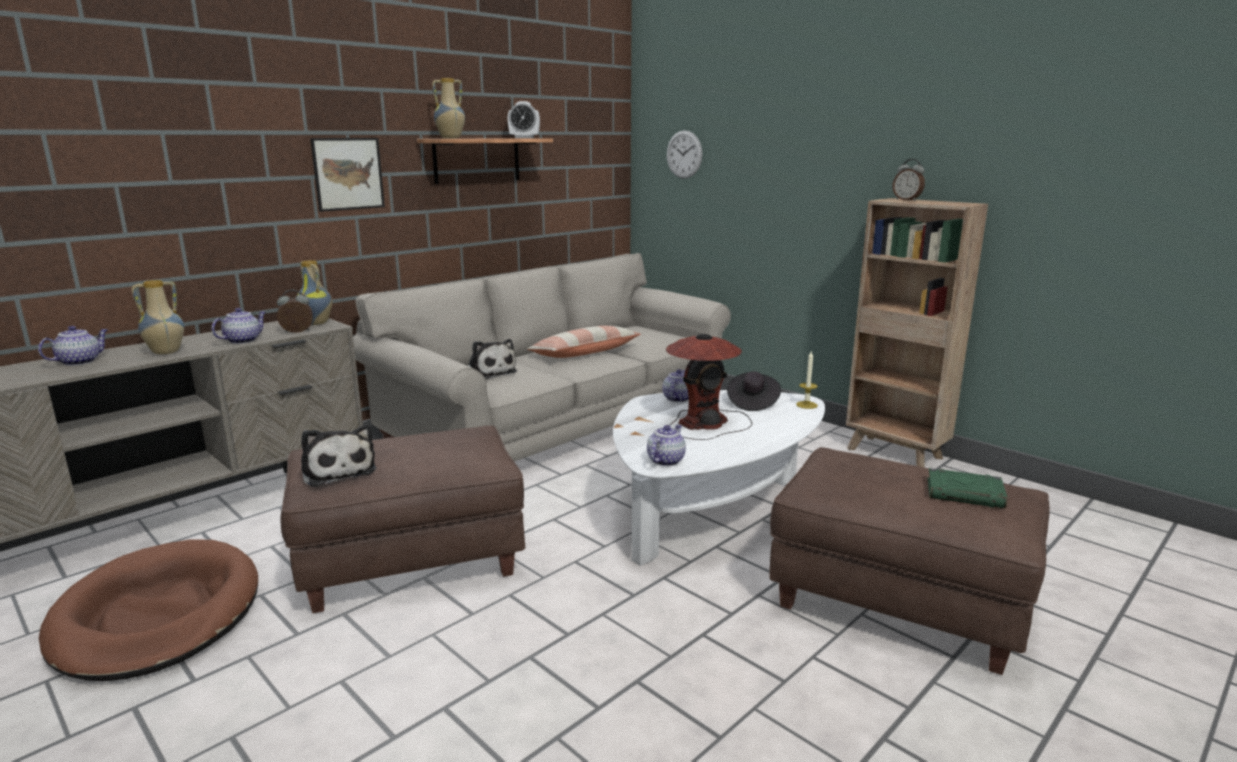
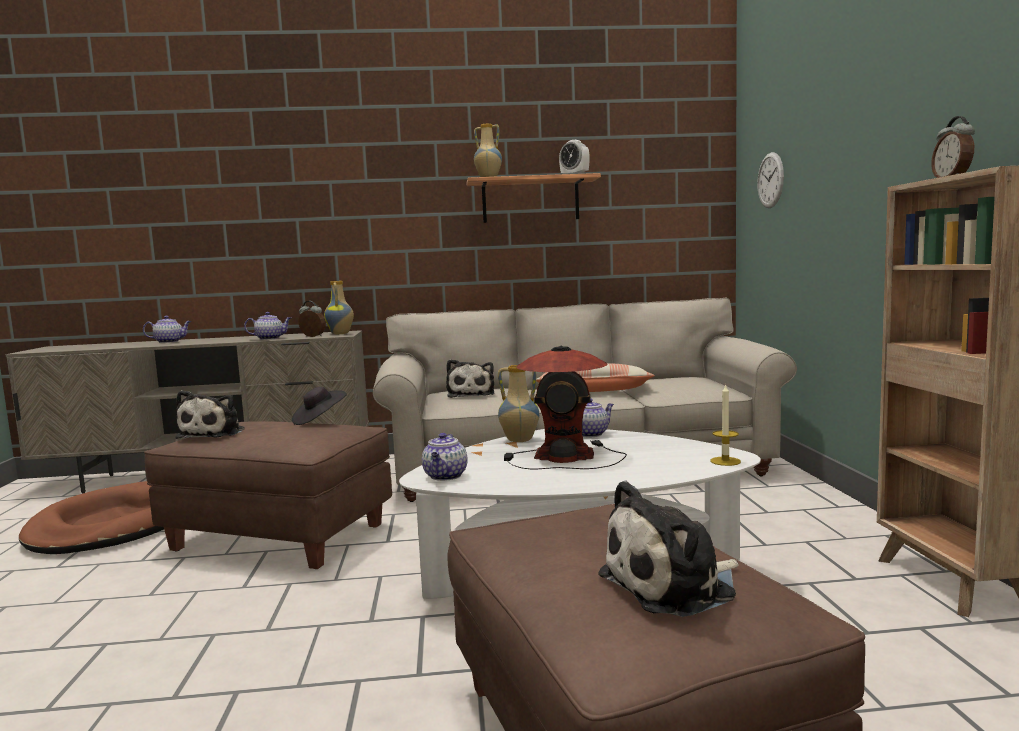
camera: 40 degrees right, 10 degrees down
(166, 352) = (216, 341): vase -> vase (519, 440)
(348, 174) = (399, 213): picture -> none
(665, 460) = (445, 476): teapot -> teapot turned 120 degrees clockwise
(752, 403) = (662, 449): black hat -> black hat (319, 420)
(965, 494) = (673, 585): green book -> plush toy

